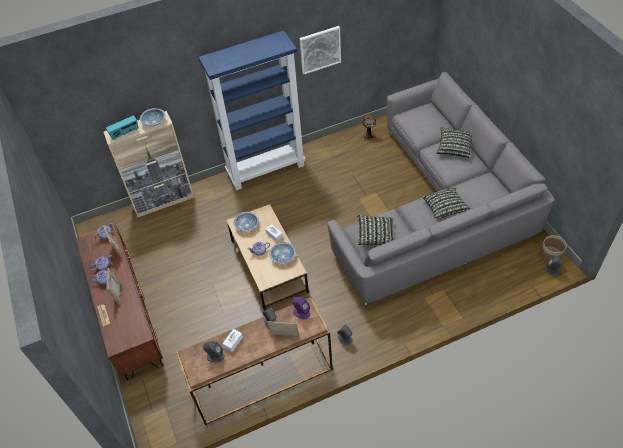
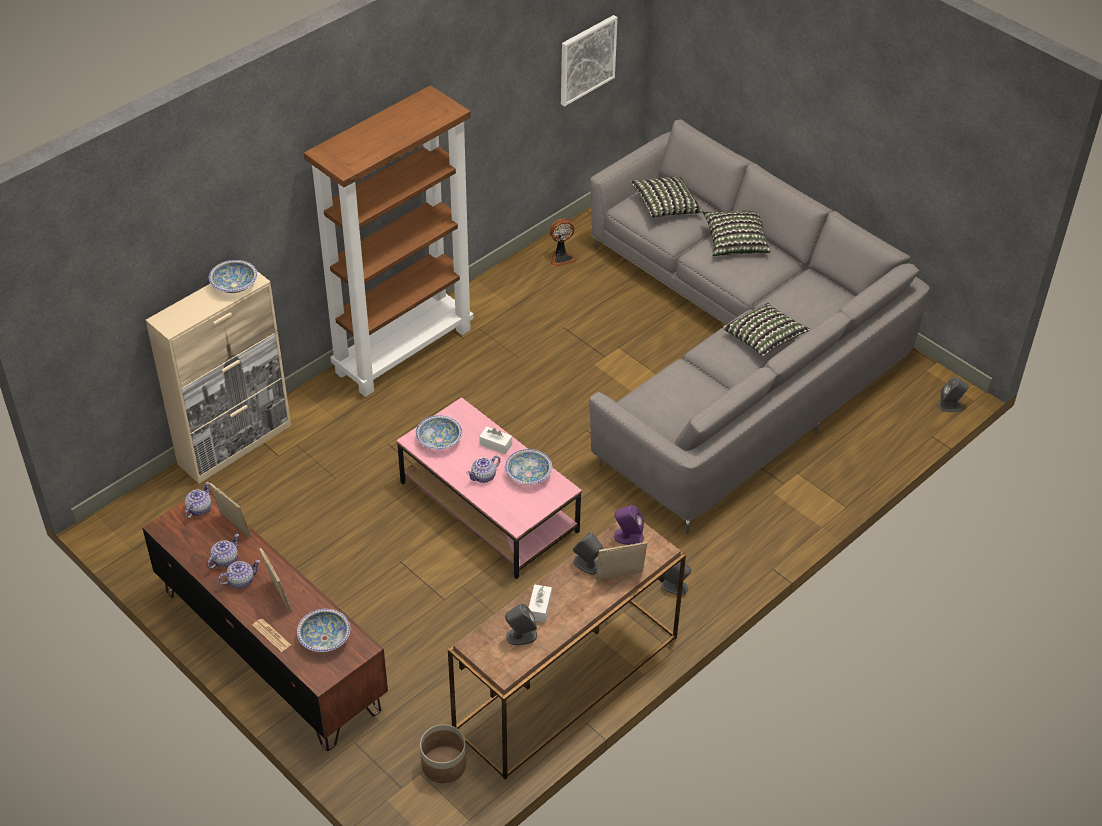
camera: 25 degrees left, 5 degrees down
(125, 133) = (190, 315): radio -> none
(127, 324) = (324, 638): none -> bowl
(266, 169) = (404, 350): blue bookcase -> brown bookcase
(269, 265) = (489, 506): brown coffee table -> pink coffee table
(320, 49) = (479, 111): picture -> picture (587, 59)
(375, 235) = (672, 405): pillow -> pillow (665, 206)
(551, 255) = (939, 382): planter -> planter (444, 765)

